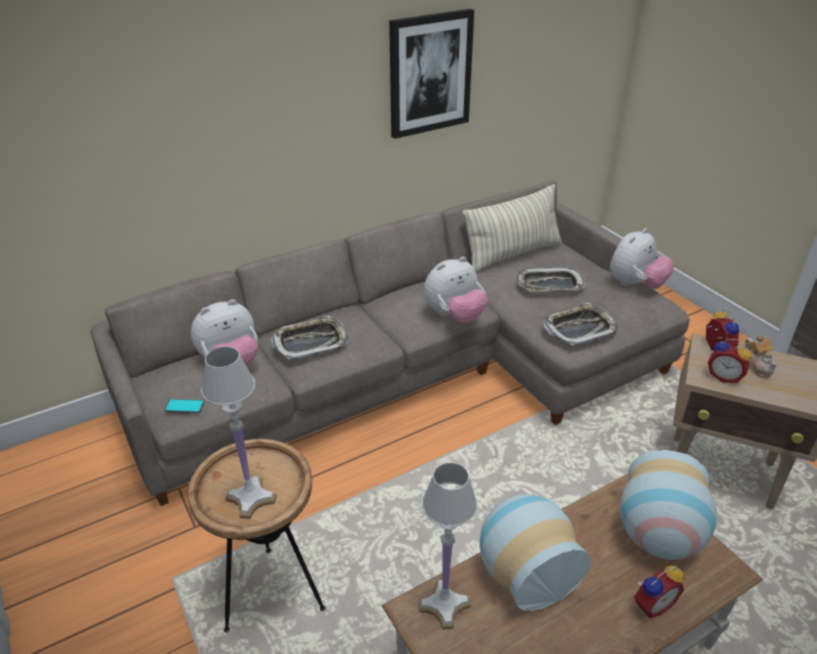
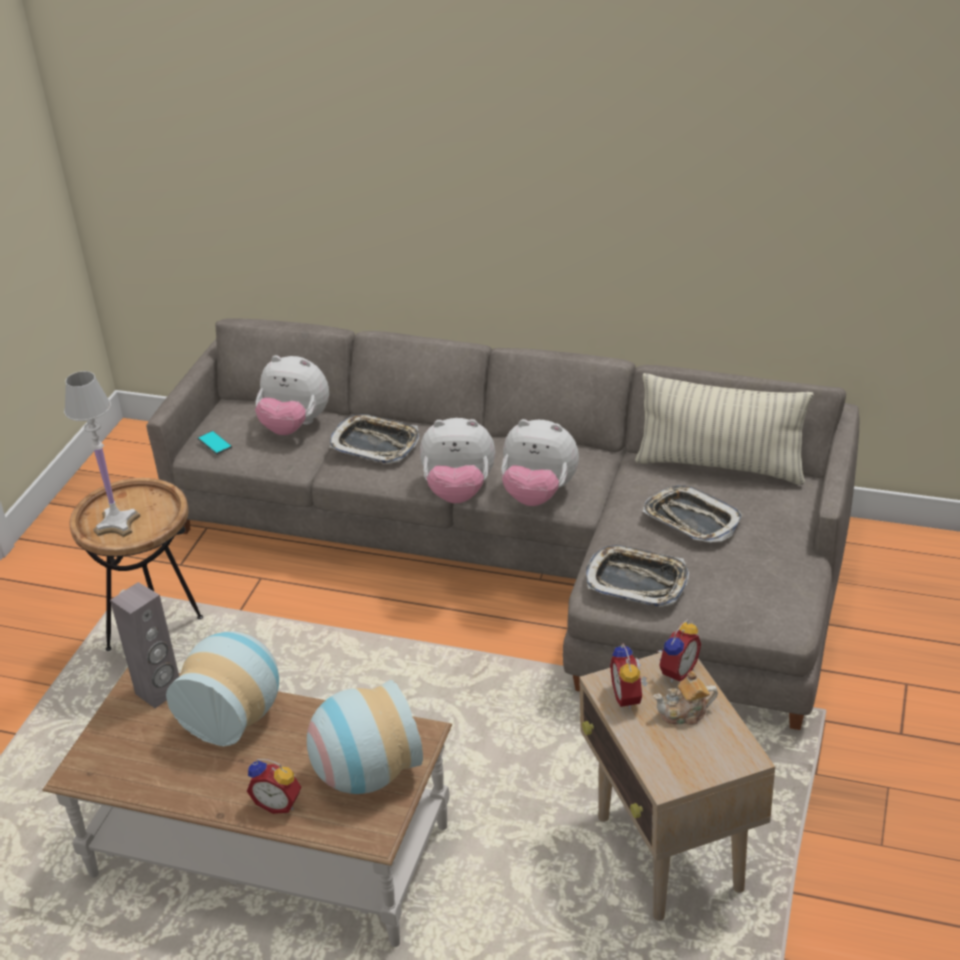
camera: 50 degrees right, 0 degrees up
(430, 74) = (654, 181): picture -> none
(443, 604) = (159, 691): white table lamp -> grey speaker
(635, 285) = (799, 579): plush toy -> plush toy (459, 492)
(757, 366) = (685, 713): teapot -> teapot turned 45 degrees clockwise

